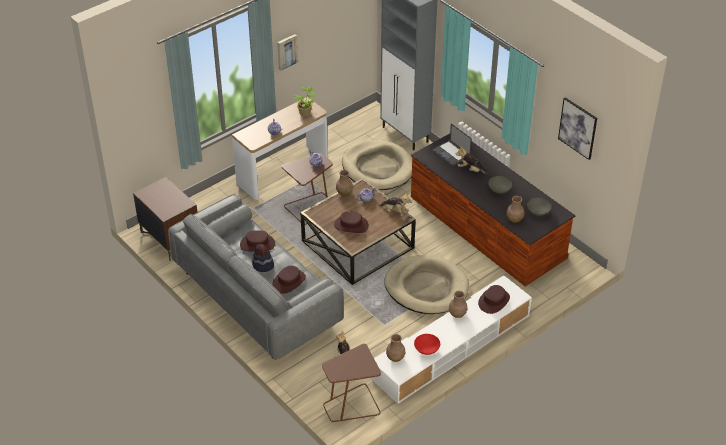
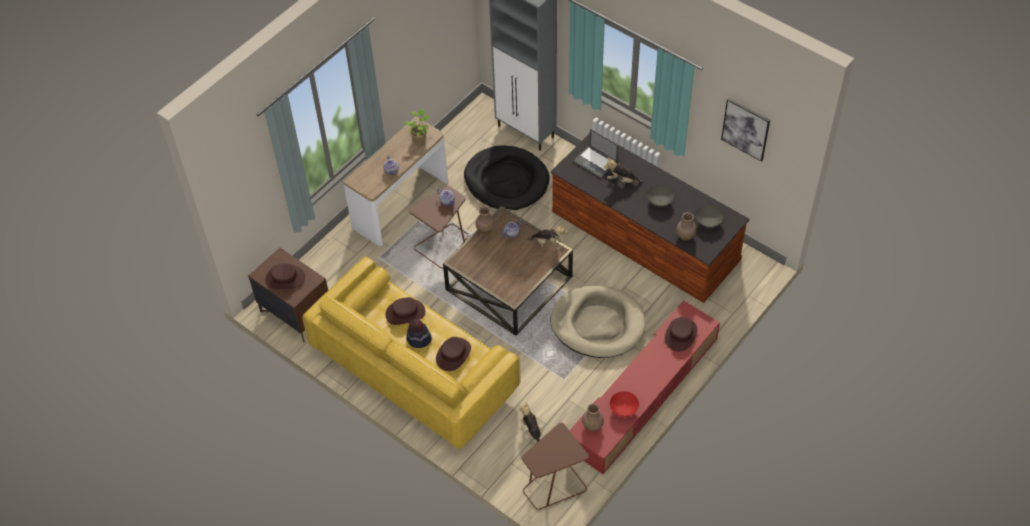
camera: 10 degrees left, 10 degrees up
(257, 298) = (415, 371): grey sofa -> yellow sofa
(286, 51) = (388, 74): picture -> none
(351, 225) = (504, 270): brown hat -> brown hat (285, 279)
(378, 168) = (506, 181): beige dog bed -> black dog bed
(451, 348) = (643, 394): white tv stand -> red tv stand
(457, 314) = (645, 359): brown vase -> none

